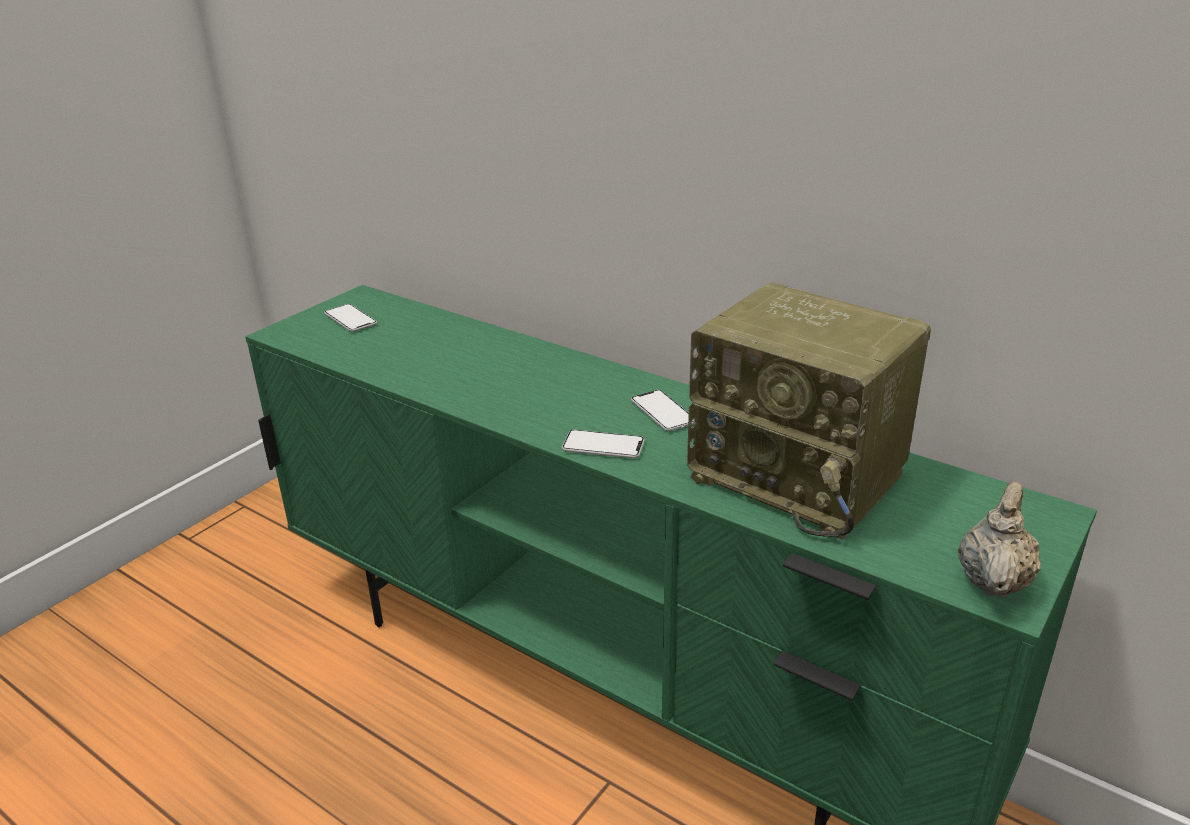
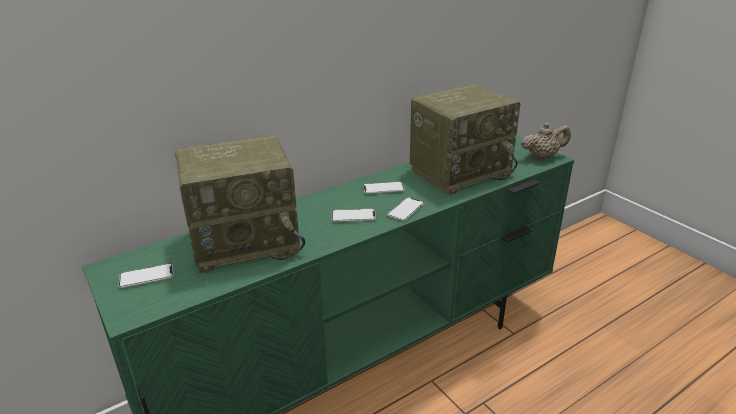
camera: 70 degrees left, 0 degrees up
(448, 349) = (246, 240): none -> radio
(554, 406) = (353, 216): none -> phone
(993, 580) = (542, 157): beige teapot -> beige teapot turned 120 degrees clockwise

